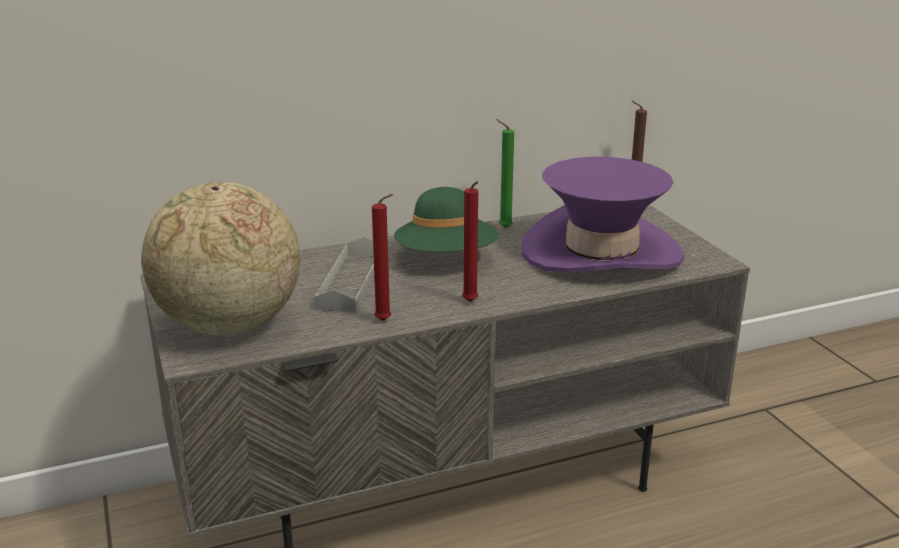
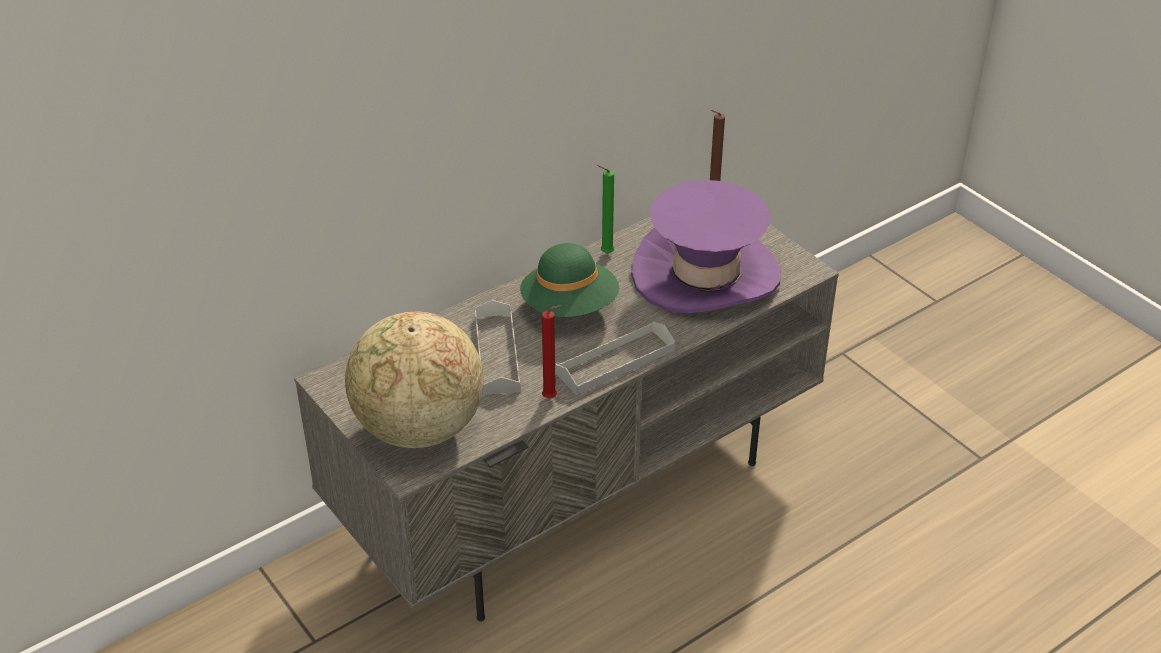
camera: 15 degrees left, 15 degrees up
(471, 303) = (615, 362): red candle -> grey tray

